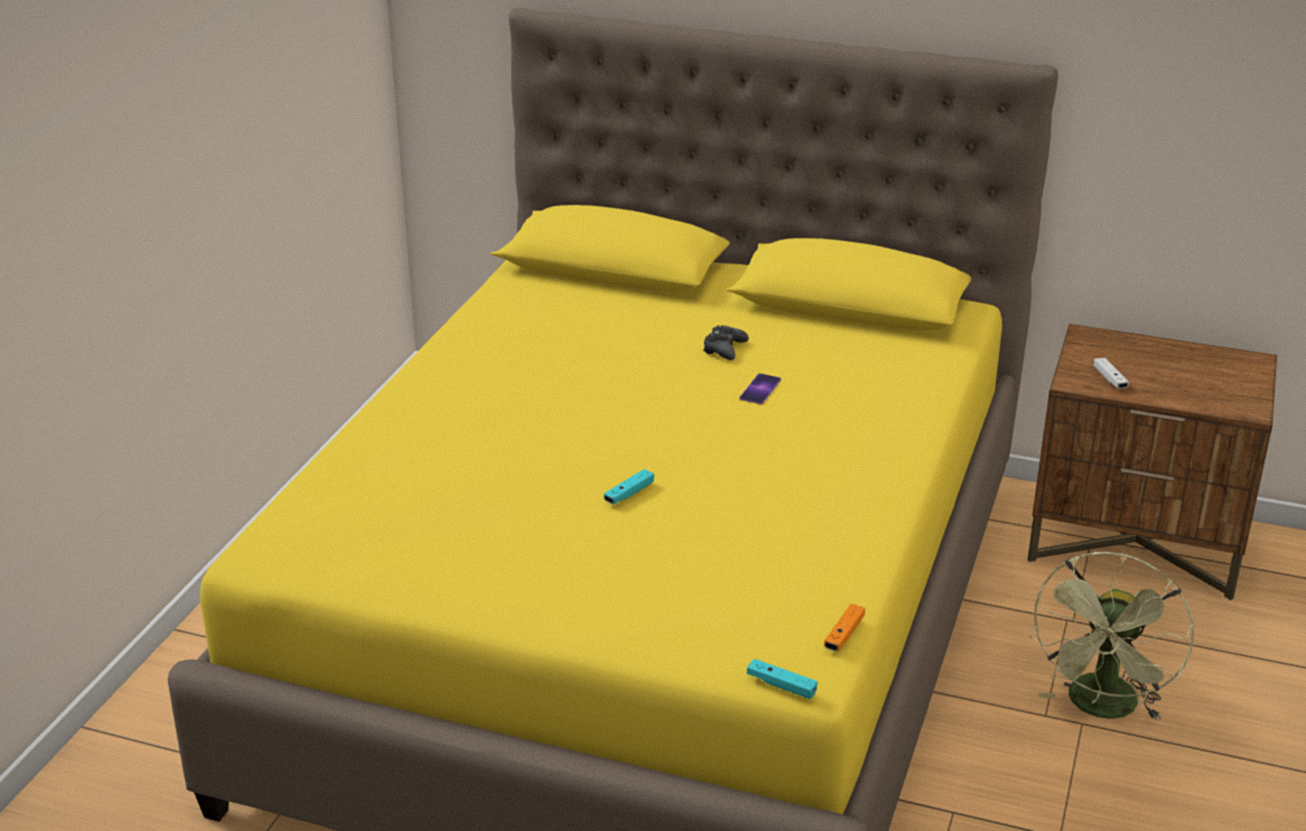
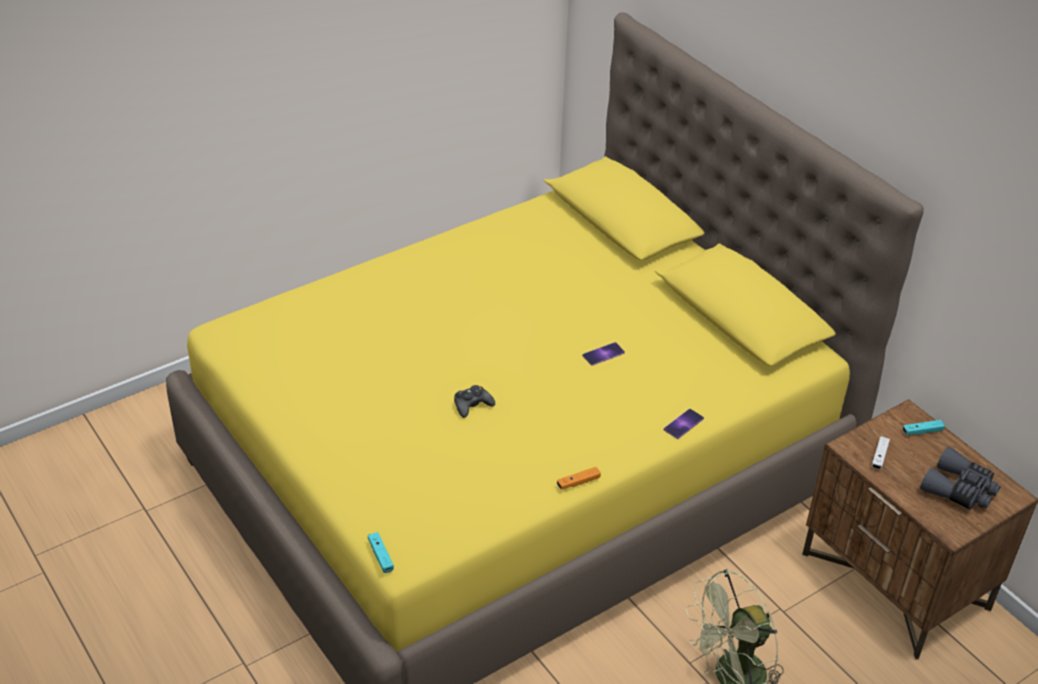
camera: 35 degrees right, 10 degrees up
(629, 494) = (443, 389): turquoise game controller -> turquoise game controller (922, 431)
(724, 349) = (617, 314): black game controller -> black game controller (472, 405)
(844, 635) = (450, 545): orange game controller -> orange game controller (578, 482)
(925, 415) = (683, 424): none -> phone
(1209, 375) = (959, 490): none -> grey binoculars

